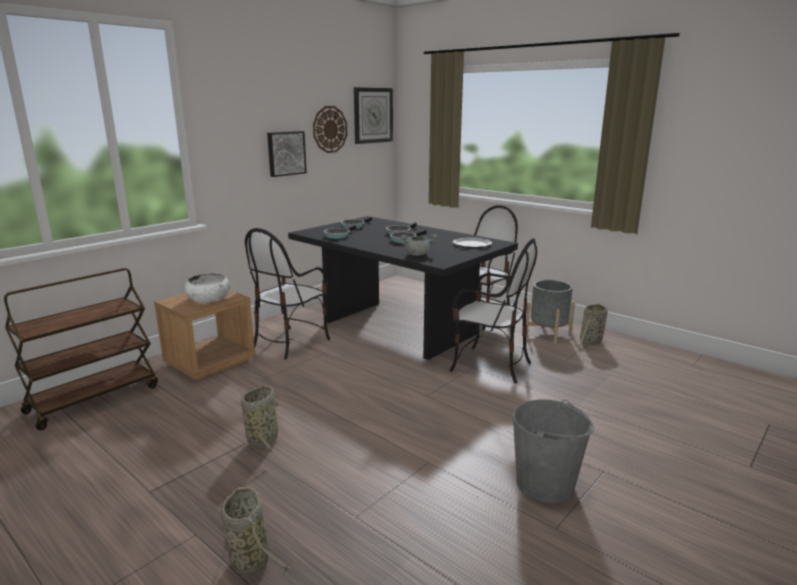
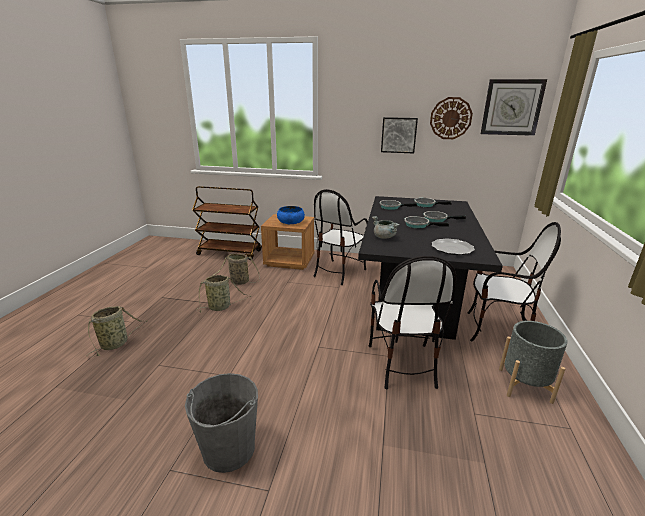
camera: 60 degrees right, 5 degrees up
(209, 298) = (291, 221): white bowl -> blue bowl
(290, 342) = (338, 272): chair -> chair turned 60 degrees counterclockwise
(590, 343) = (549, 426): basket -> basket (238, 282)

